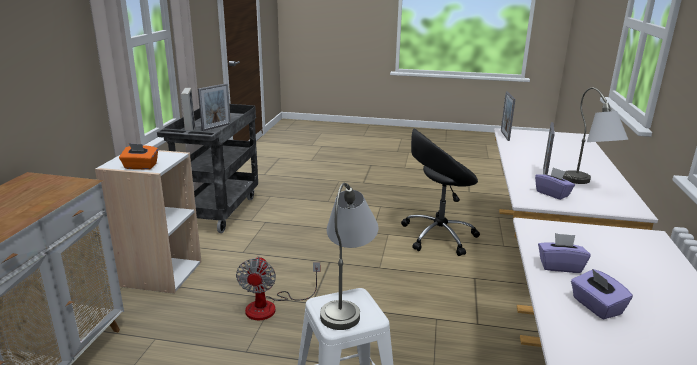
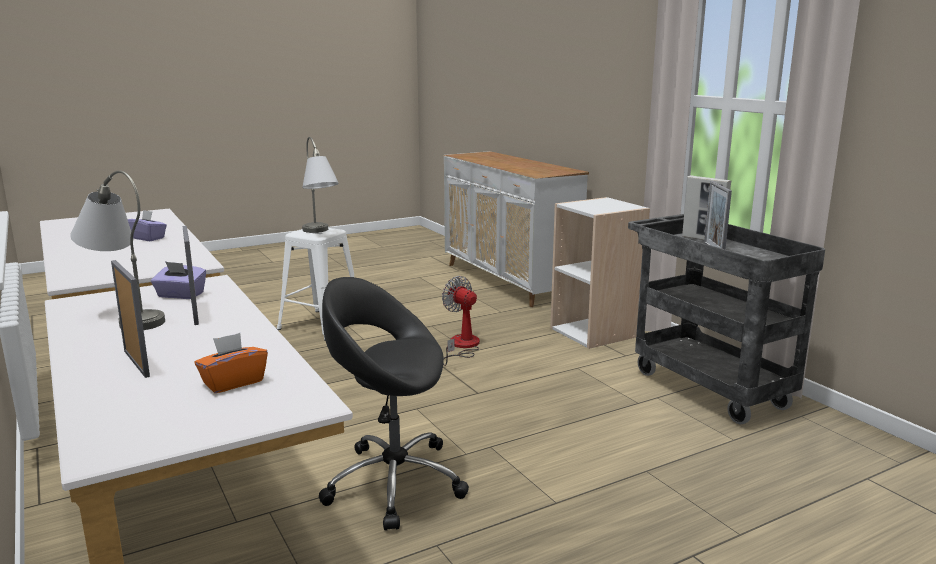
camera: 140 degrees right, 5 degrees down
(140, 167) = (584, 202): orange tissue box -> orange tissue box (233, 382)
(437, 236) = (392, 482): black office chair -> black office chair turned 120 degrees counterclockwise
(504, 135) = (306, 387): picture frame -> picture frame (136, 363)
(560, 266) = (173, 248): purple tissue box -> none

